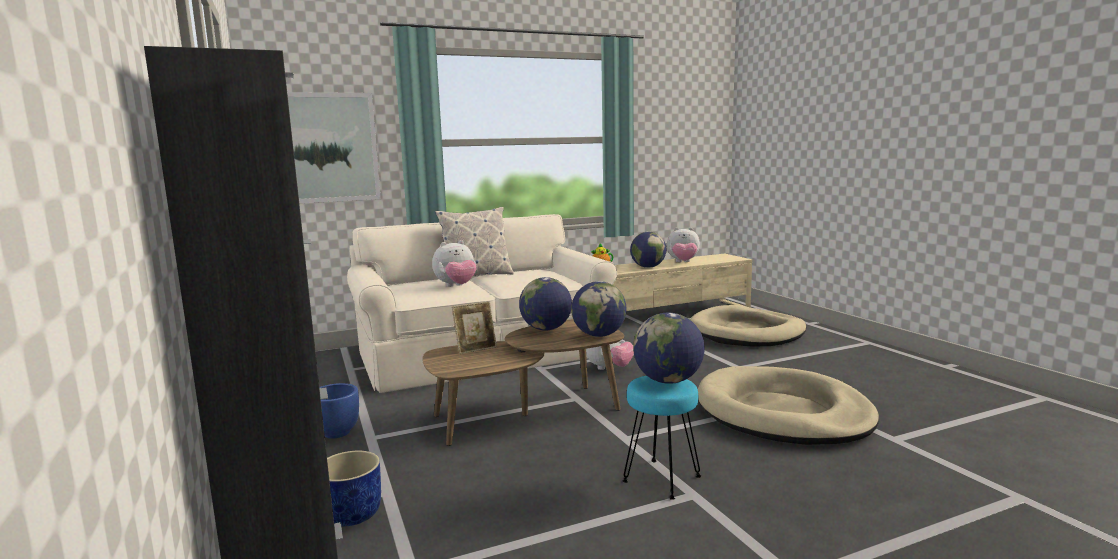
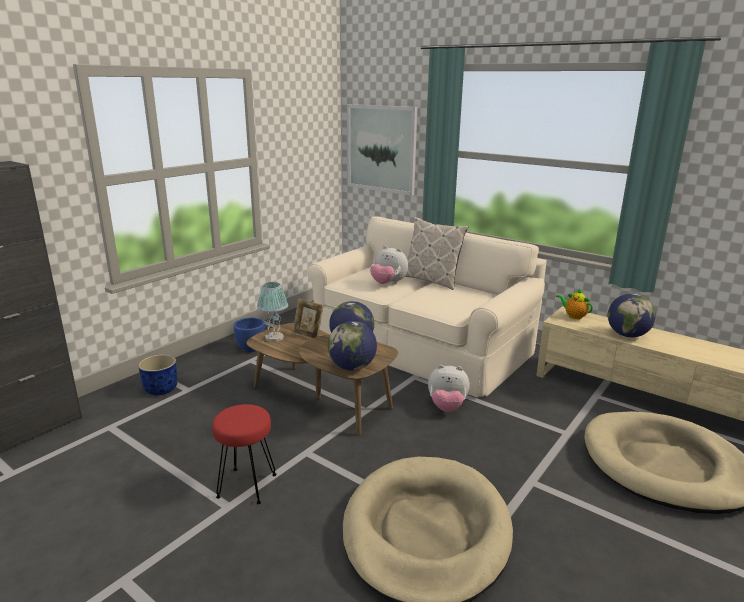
camera: 60 degrees right, 10 degrees up
(456, 363) = (274, 338): none -> table lamp
(661, 478) = (247, 485): turquoise stool -> red stool
(668, 381) = (247, 418): globe -> none
(683, 262) = (688, 348): plush toy -> none

